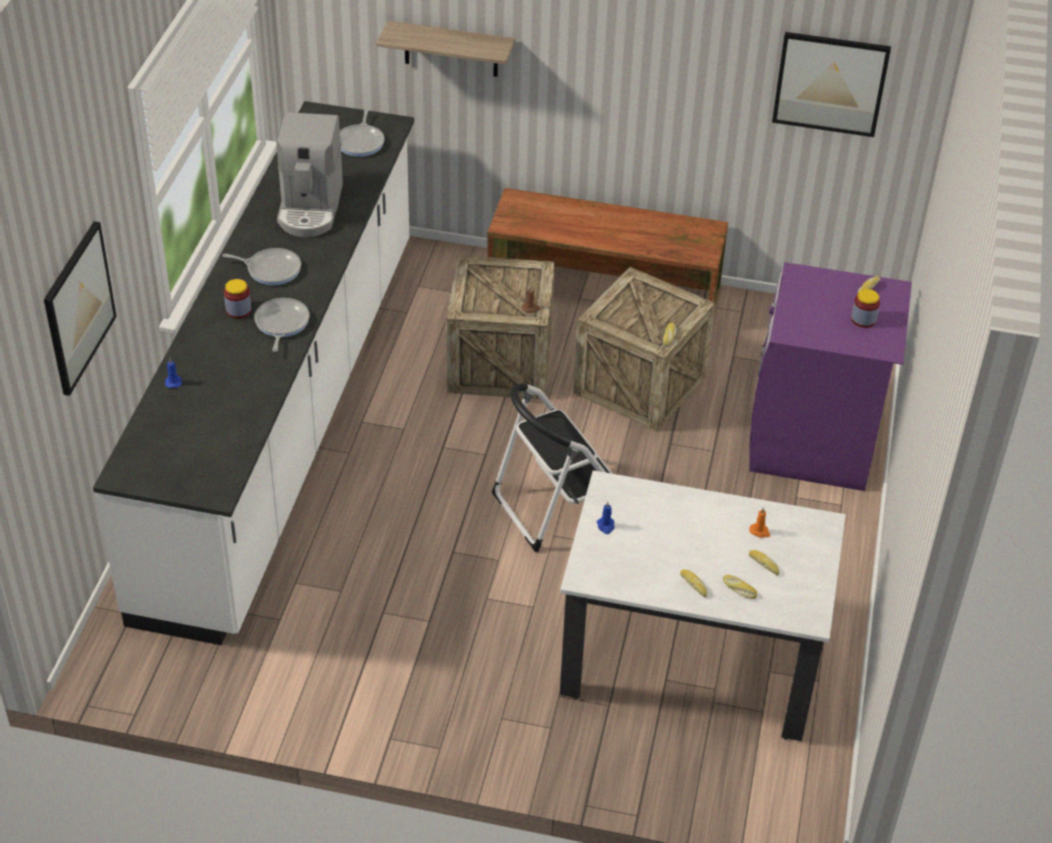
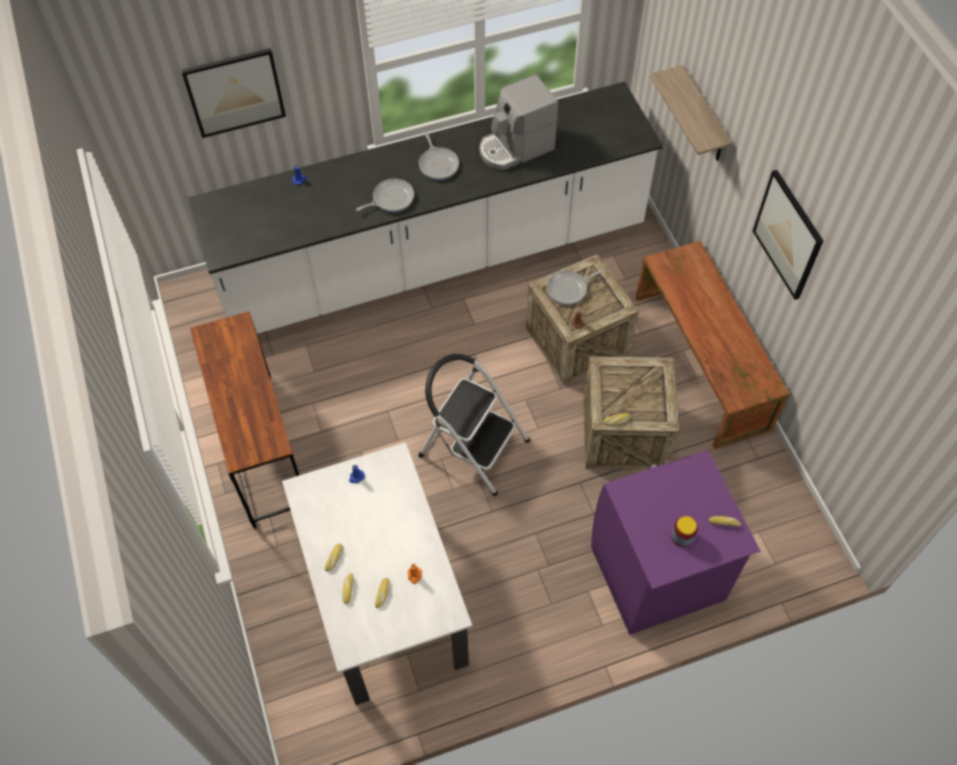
camera: 60 degrees right, 15 degrees up
(238, 310) = (387, 171): jar -> none
(361, 142) = (608, 133): frying pan -> frying pan (569, 289)
(407, 687) = (262, 449): none -> brown desk
(830, 83) = (874, 366): picture -> picture (788, 235)

